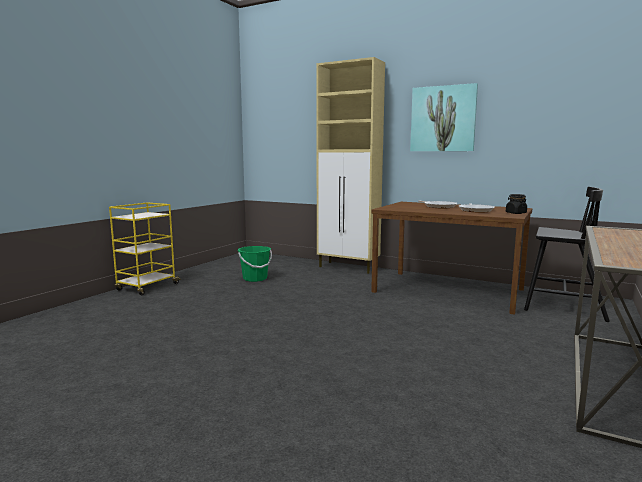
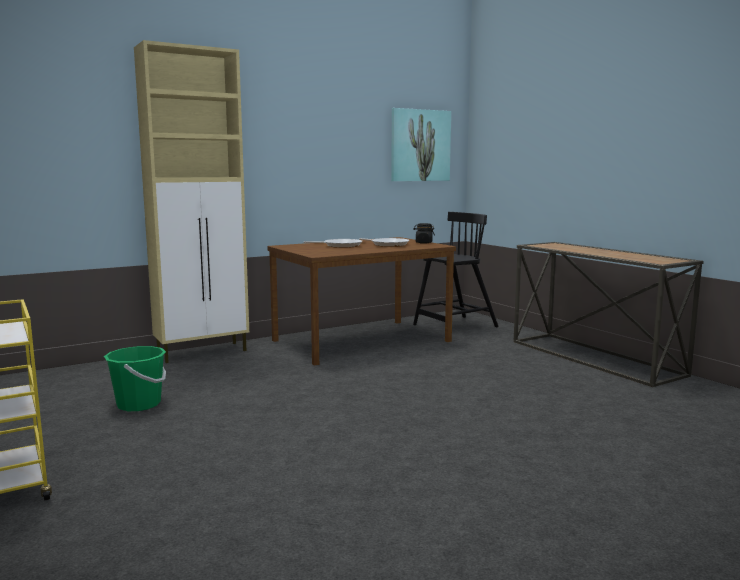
camera: 60 degrees left, 0 degrees up
(443, 119) = (300, 139): picture -> picture (420, 145)

